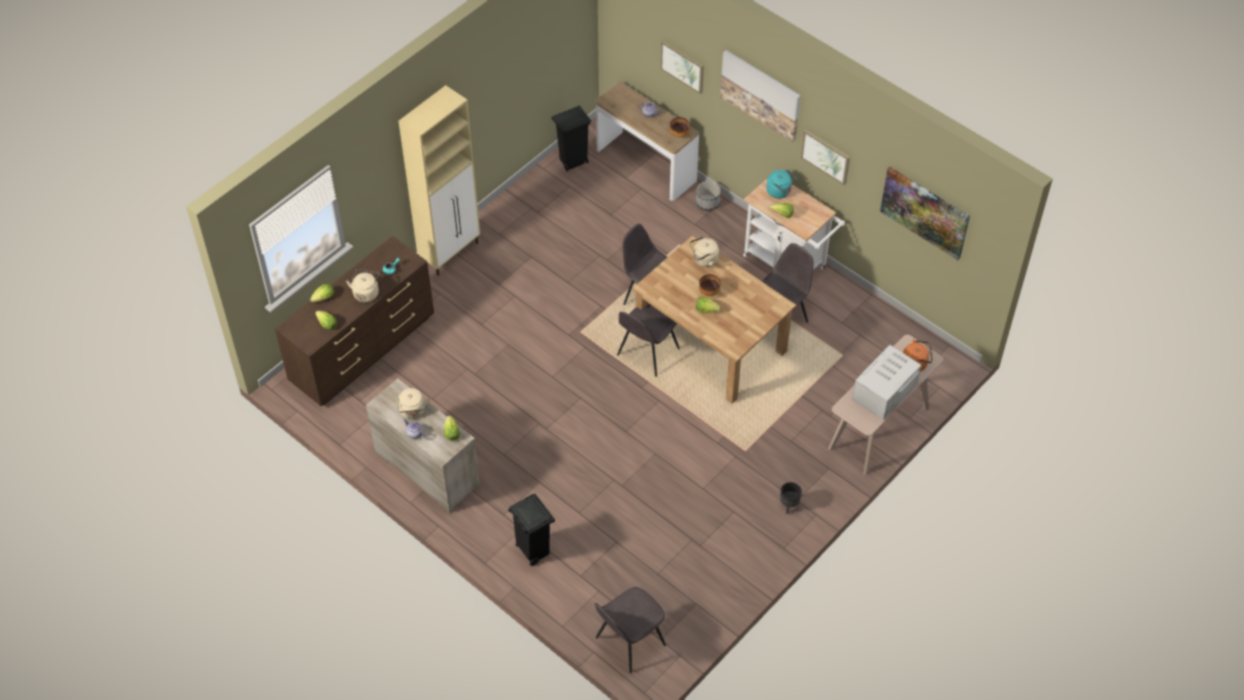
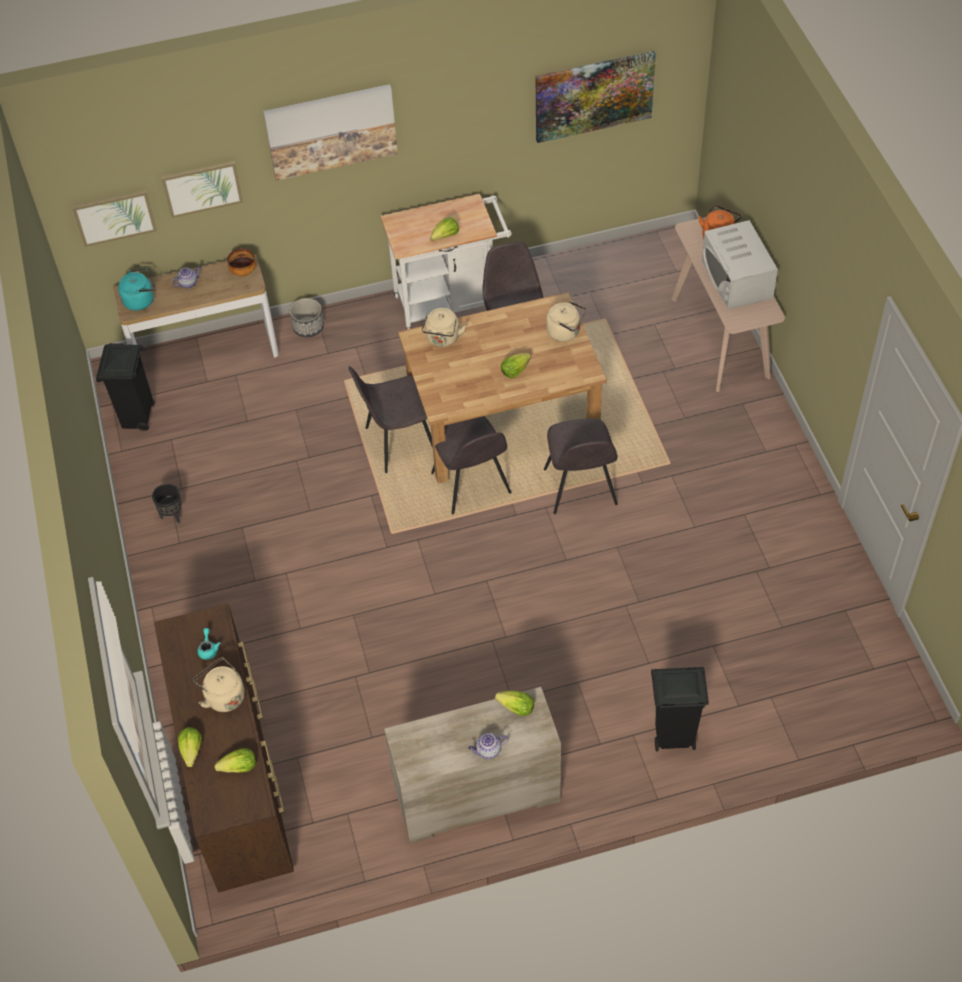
camera: 55 degrees left, 0 degrees up
(413, 411) = (451, 736): beige kettle -> beige kettle (565, 332)
(450, 252) = (163, 607): beige cabinet -> none
(629, 642) = (859, 702): grey chair -> grey chair (580, 489)
(709, 292) = (491, 356): bowl -> none
(780, 192) = (412, 223): turquoise kettle -> turquoise kettle (141, 300)
(789, 506) = (768, 461): black planter -> black planter (172, 515)
(826, 156) = (444, 136): picture -> picture (114, 217)

